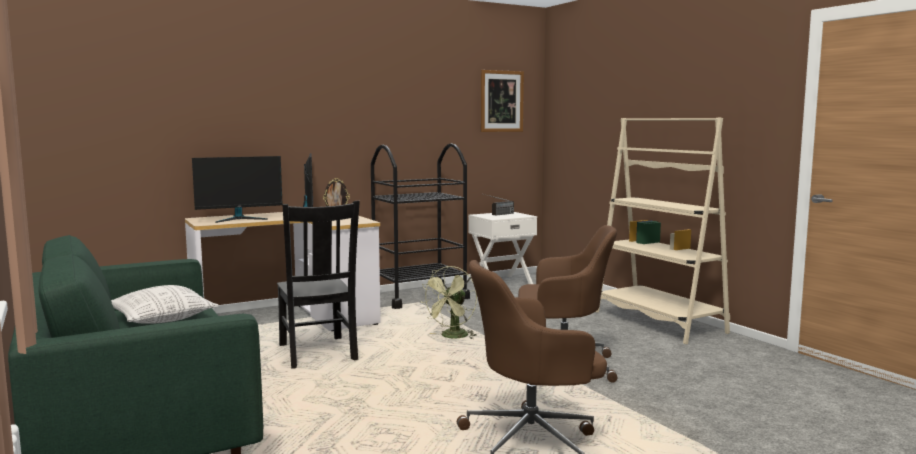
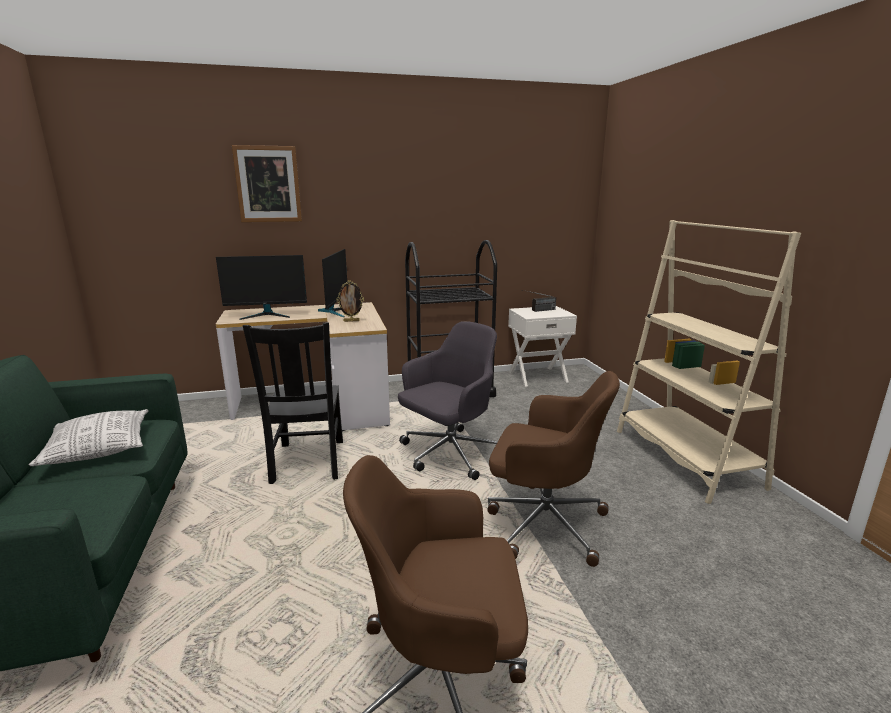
camera: 15 degrees right, 10 degrees up
(452, 337) = (449, 454): green fan -> grey office chair
(501, 101) = (551, 192): picture -> picture (268, 184)

